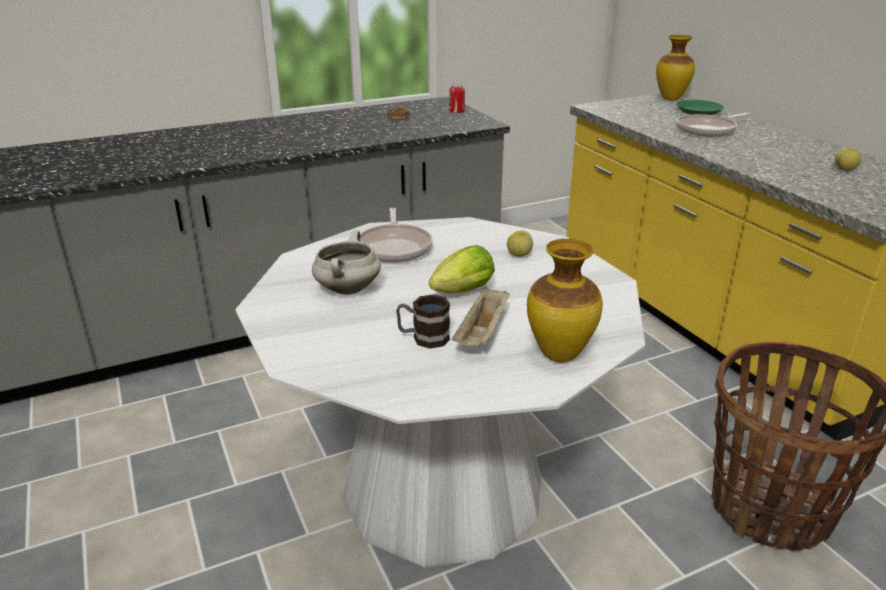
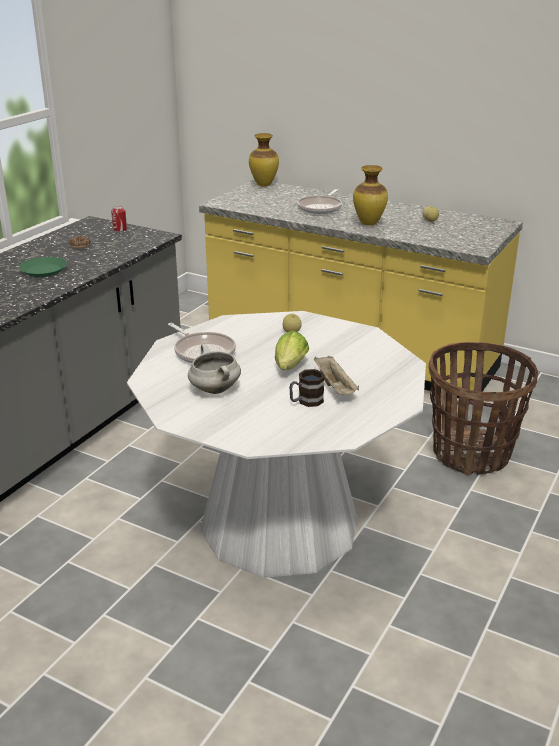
camera: 35 degrees left, 0 degrees up
(560, 355) = (391, 383): vase -> vase (369, 223)
(698, 111) = (295, 193): green plate -> green plate (43, 271)

